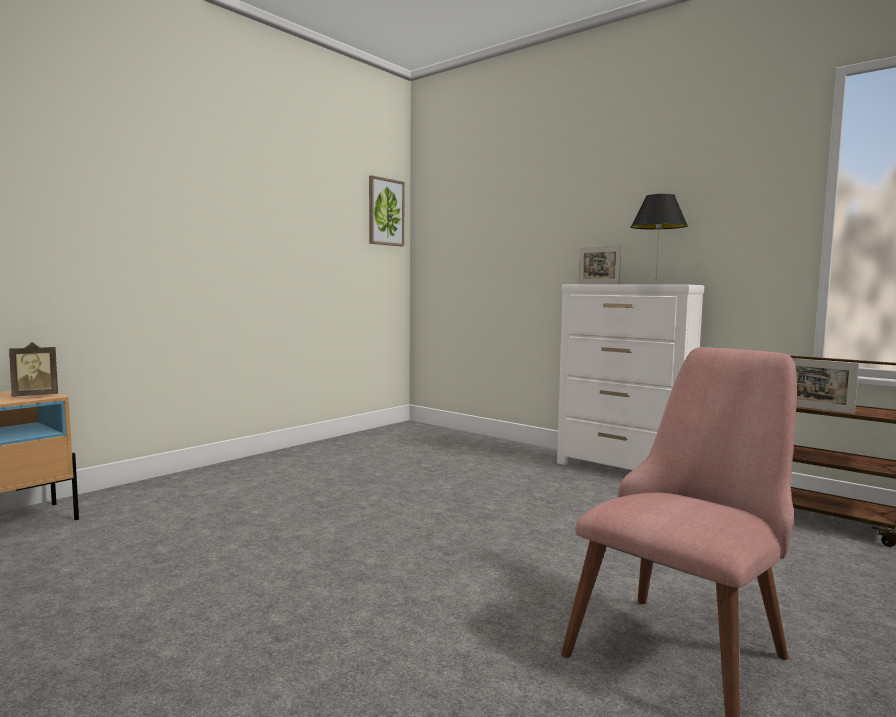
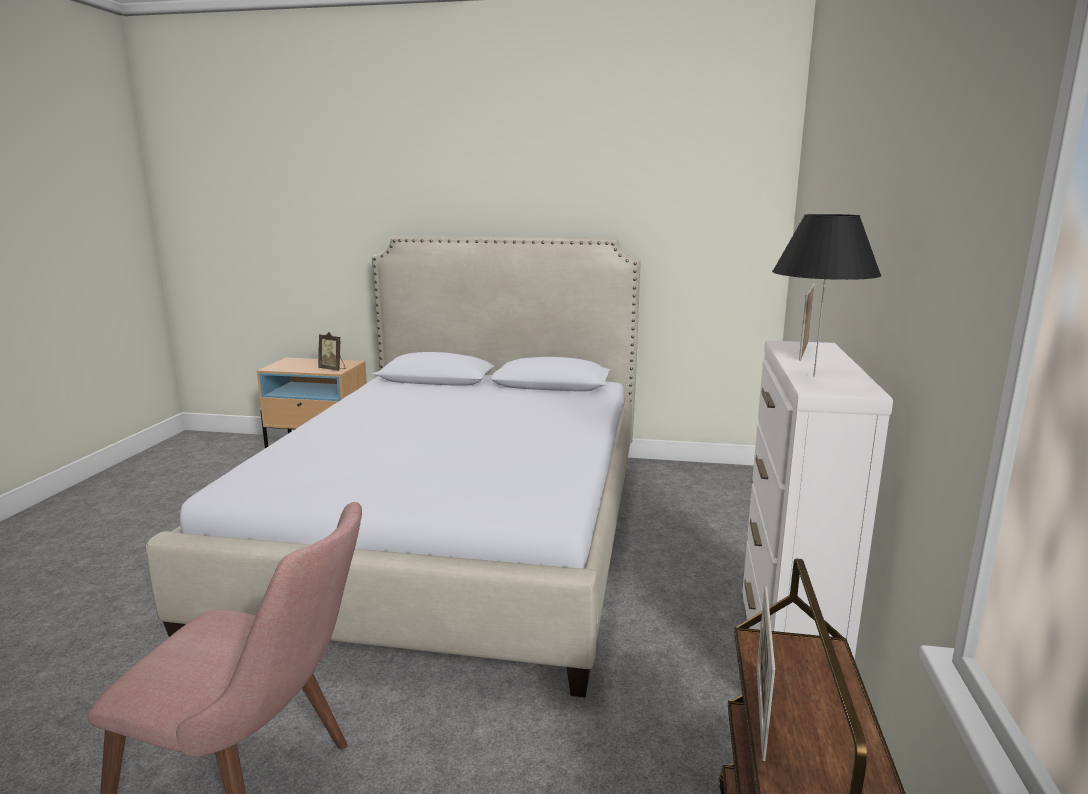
camera: 60 degrees right, 10 degrees up
(348, 507) = (456, 531): none -> bed
(385, 212) = (744, 191): picture -> none

